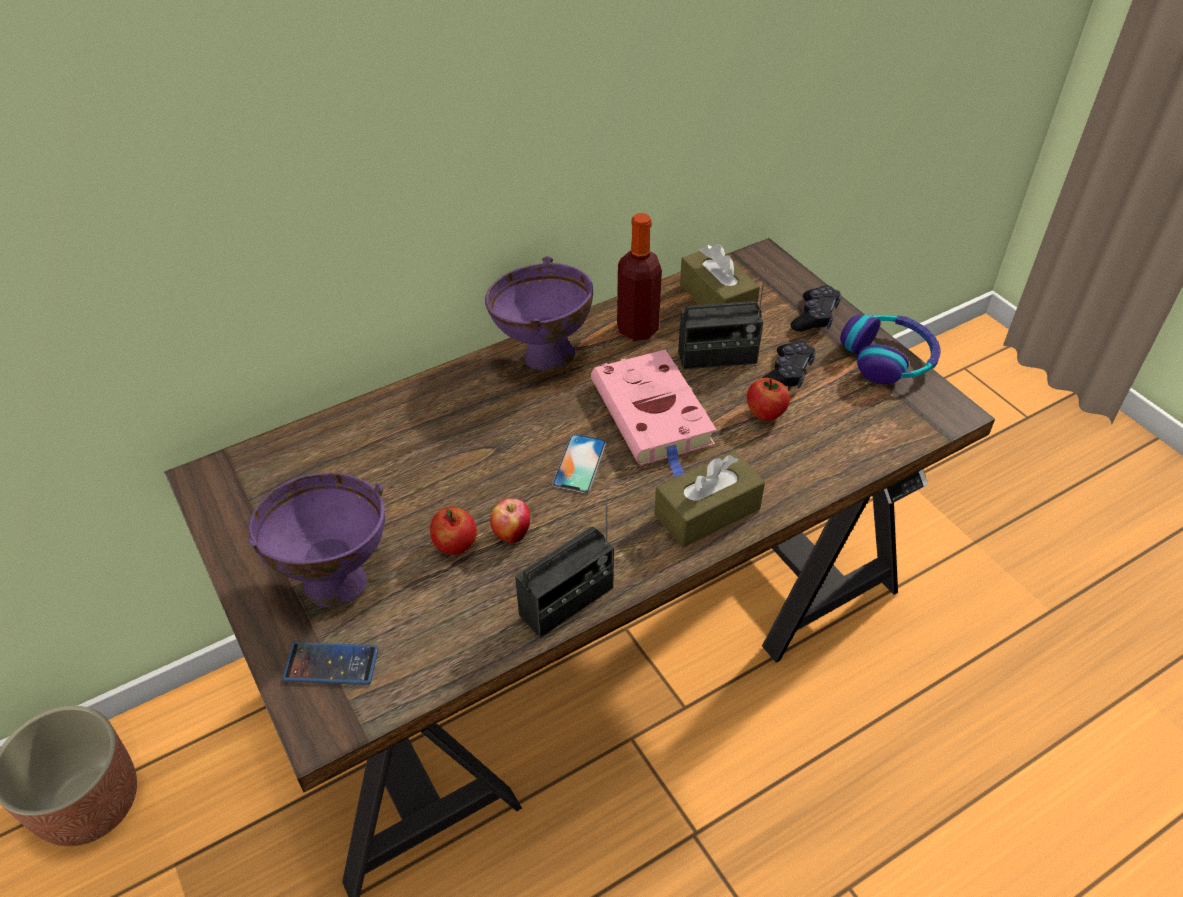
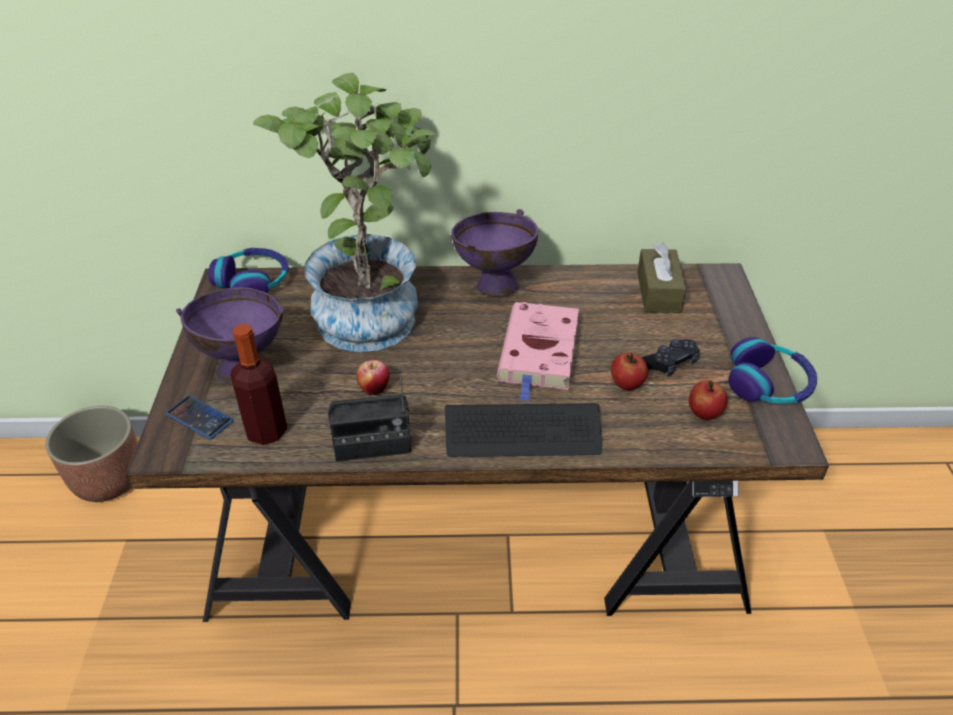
camera: 30 degrees right, 5 degrees down
(247, 463) = (253, 281): none -> headphones
(429, 440) = (372, 310): none -> potted plant
(456, 546) = (332, 381): apple -> apple (704, 413)
(579, 463) = (458, 363): phone -> none
(637, 329) = (578, 291): bottle -> bottle (266, 431)
(707, 512) = (522, 432): brown tissue box -> keyboard
(717, 357) = (623, 332): radio -> none
(815, 317) = (730, 332): black game controller -> none

